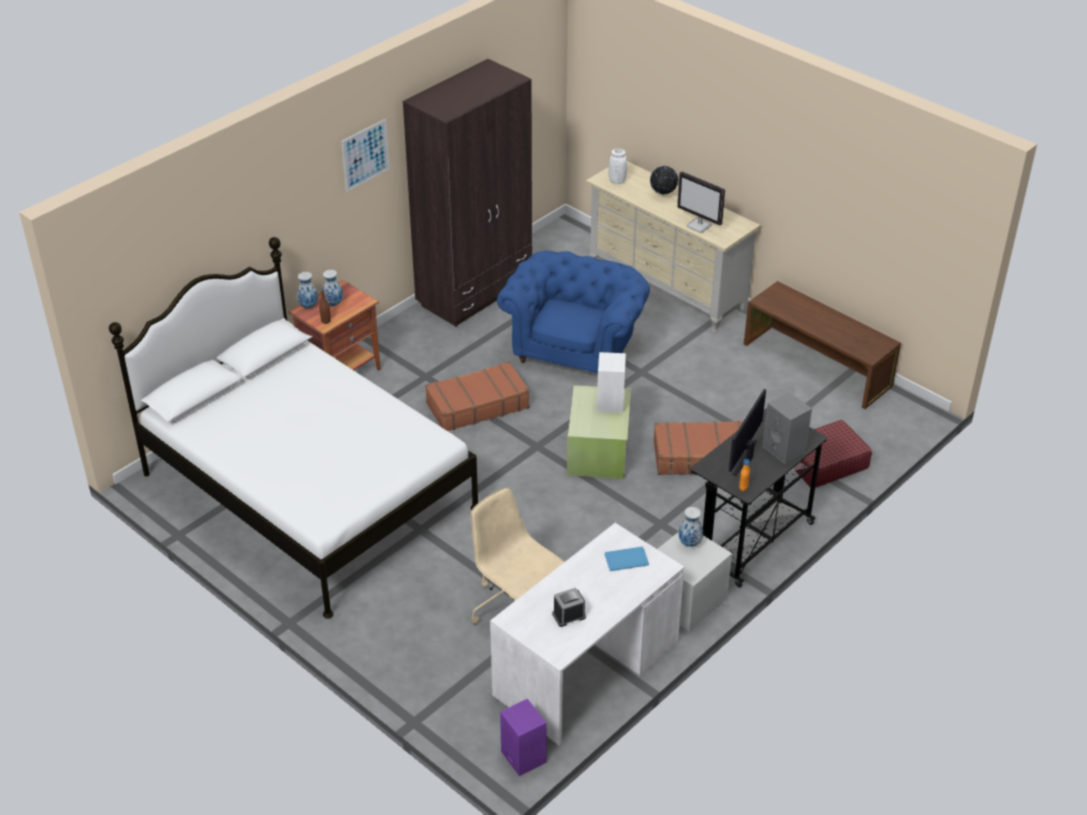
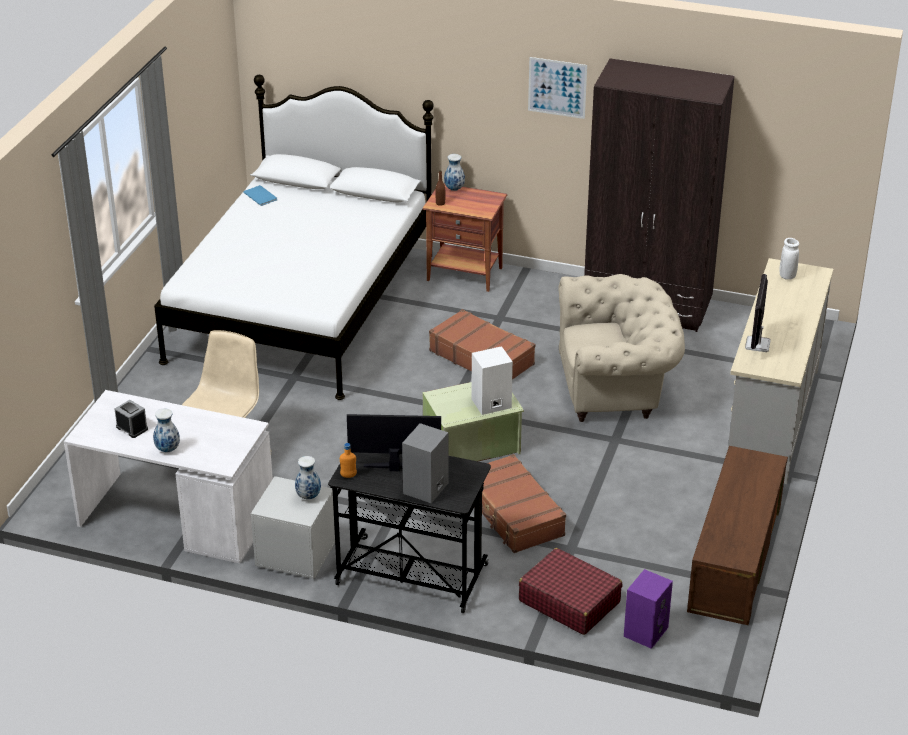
camera: 65 degrees right, 5 degrees down
(333, 303) = (468, 199): vase -> vase (168, 449)
(522, 756) = (56, 510): purple speaker -> purple speaker (645, 631)
(576, 348) = (616, 389): blue armchair -> beige armchair
(625, 559) = (221, 440): blue book -> blue book (260, 196)
(663, 195) = (790, 309): globe -> none

